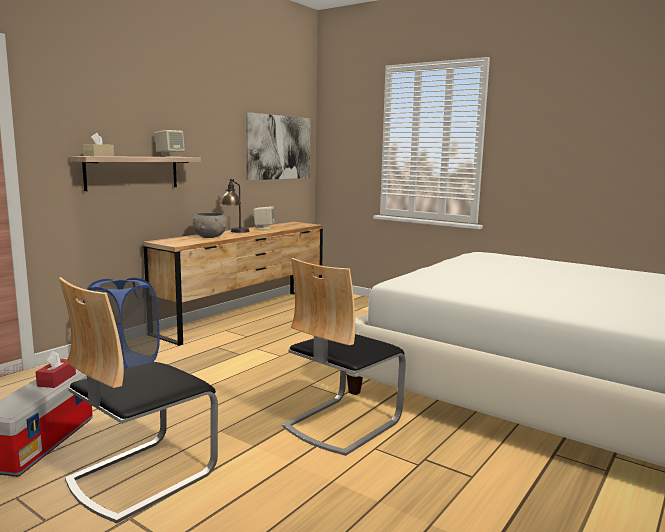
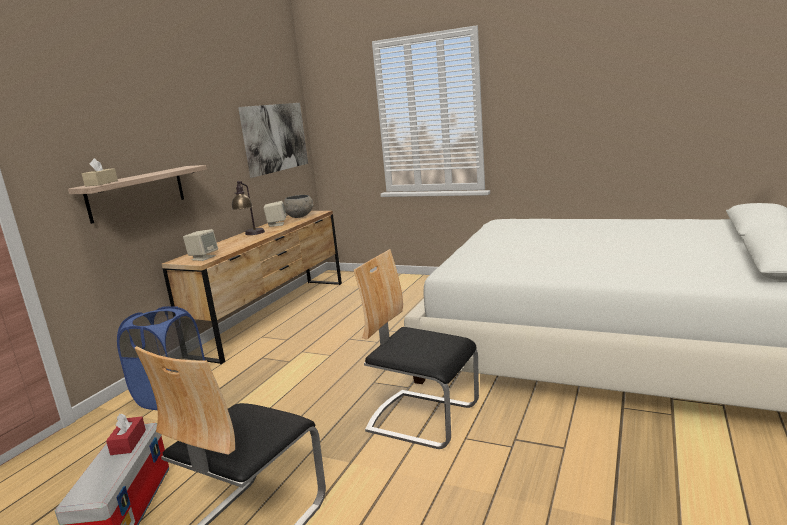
camera: 10 degrees left, 5 degrees up
(170, 156) = (173, 169): beige speaker -> beige speaker (203, 257)
(210, 237) = (229, 245): grey bowl -> grey bowl (300, 216)
(341, 423) = (422, 418): chair -> chair turned 90 degrees clockwise

